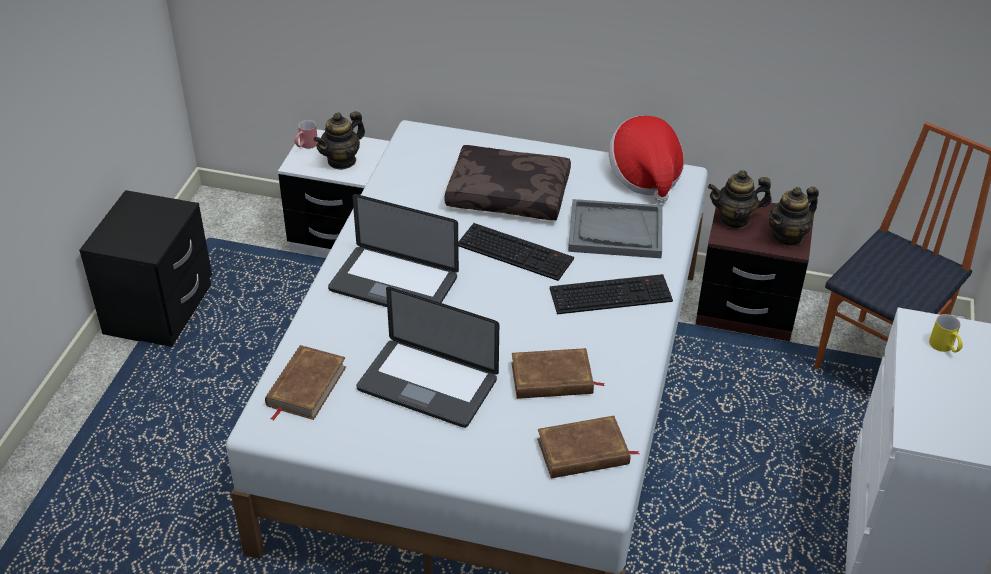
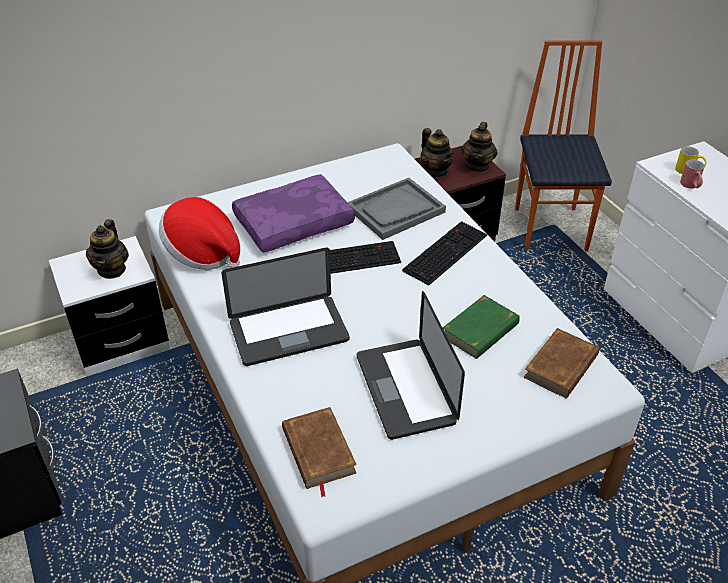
camera: 40 degrees left, 0 degrees up
(306, 146) = (66, 273): red mug -> red mug (691, 186)
(427, 385) = (405, 389): laptop -> laptop turned 90 degrees clockwise
(509, 194) = (294, 222): brown pillow -> purple pillow
(552, 379) = (481, 330): brown book -> green book
(645, 176) = (369, 166): hat -> hat (203, 253)
(735, 219) = (436, 171): teapot -> teapot turned 75 degrees counterclockwise

